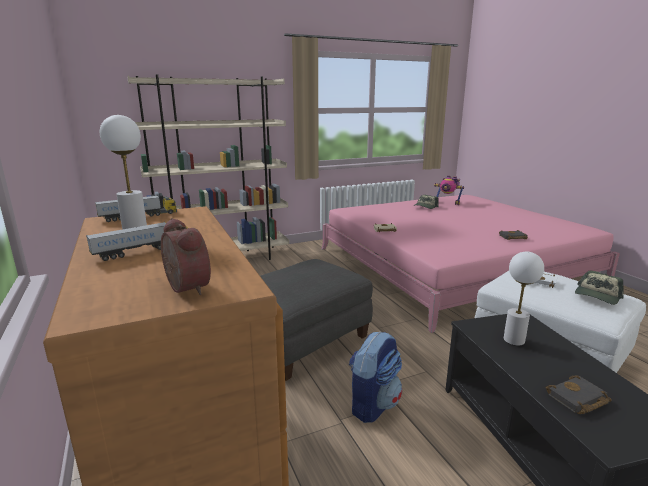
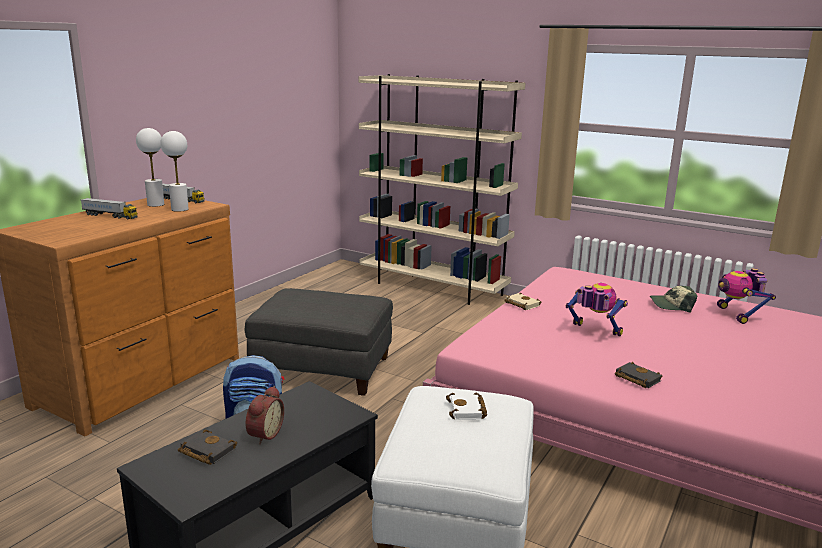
camera: 55 degrees right, 0 degrees up
(184, 288) = (55, 234): alarm clock -> alarm clock (263, 434)
(445, 228) = (594, 332): none -> toy robot
(514, 340) = (297, 414): white table lamp -> white table lamp (180, 209)
(597, 296) = (461, 449): cap -> none

